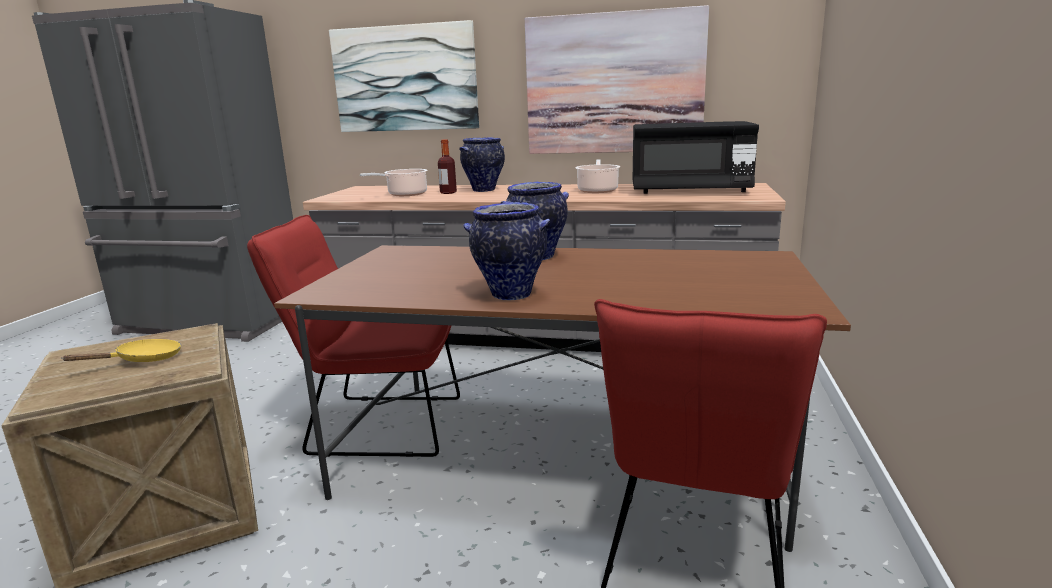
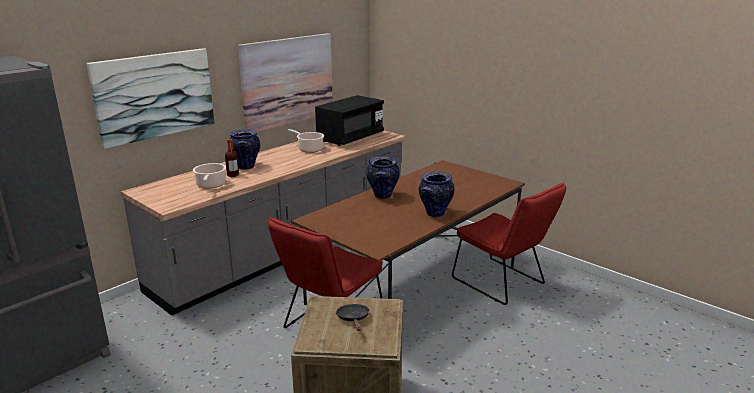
camera: 60 degrees left, 5 degrees up
(143, 360) = (353, 319): yellow frying pan -> black frying pan

